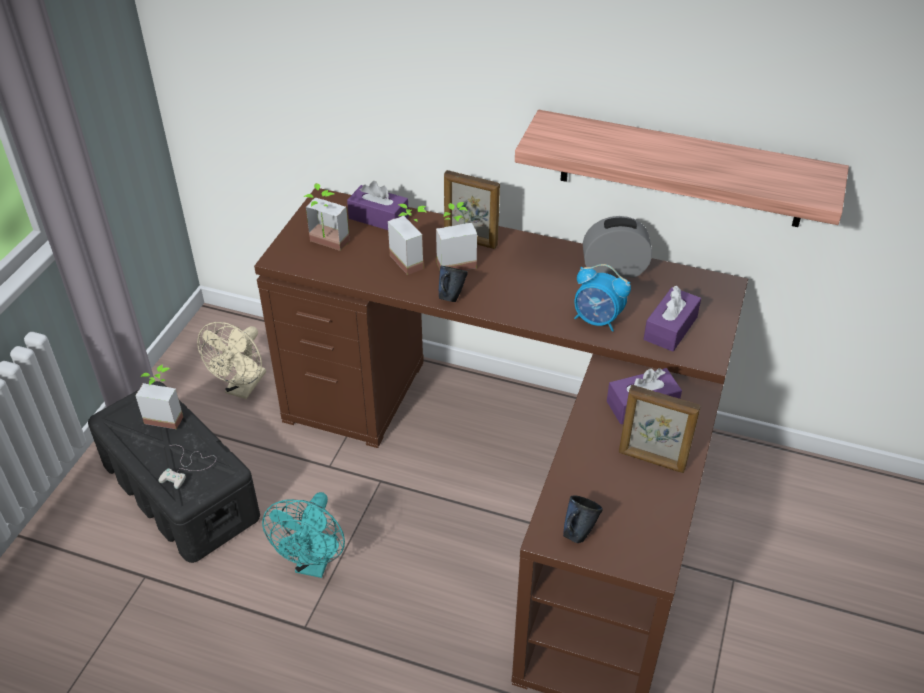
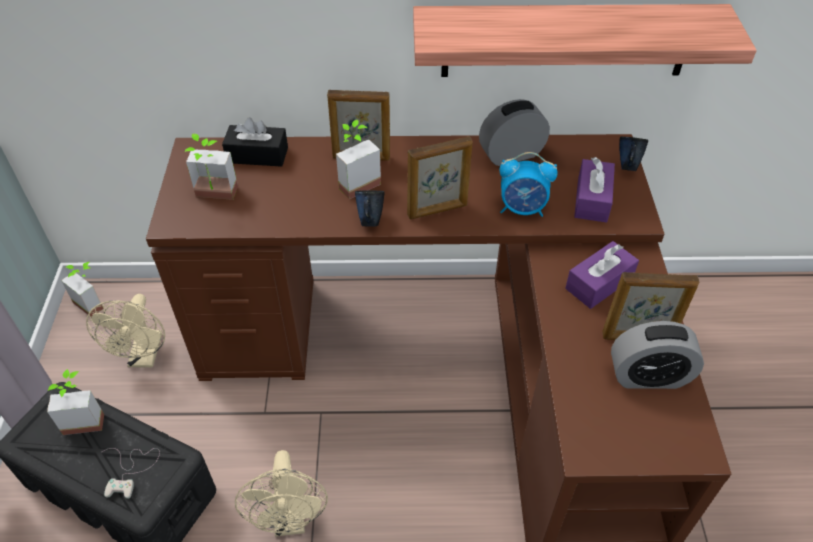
camera: 20 degrees left, 5 degrees up
(314, 563) = (290, 520): turquoise fan -> beige fan
(378, 218) = (257, 155): purple tissue box -> black tissue box
(413, 259) = (313, 190): potted plant -> potted plant (93, 301)
(517, 303) = (438, 210): none -> picture frame
(578, 532) = (610, 438): blue mug -> blue mug (627, 166)
(643, 494) = (648, 376): none -> alarm clock

